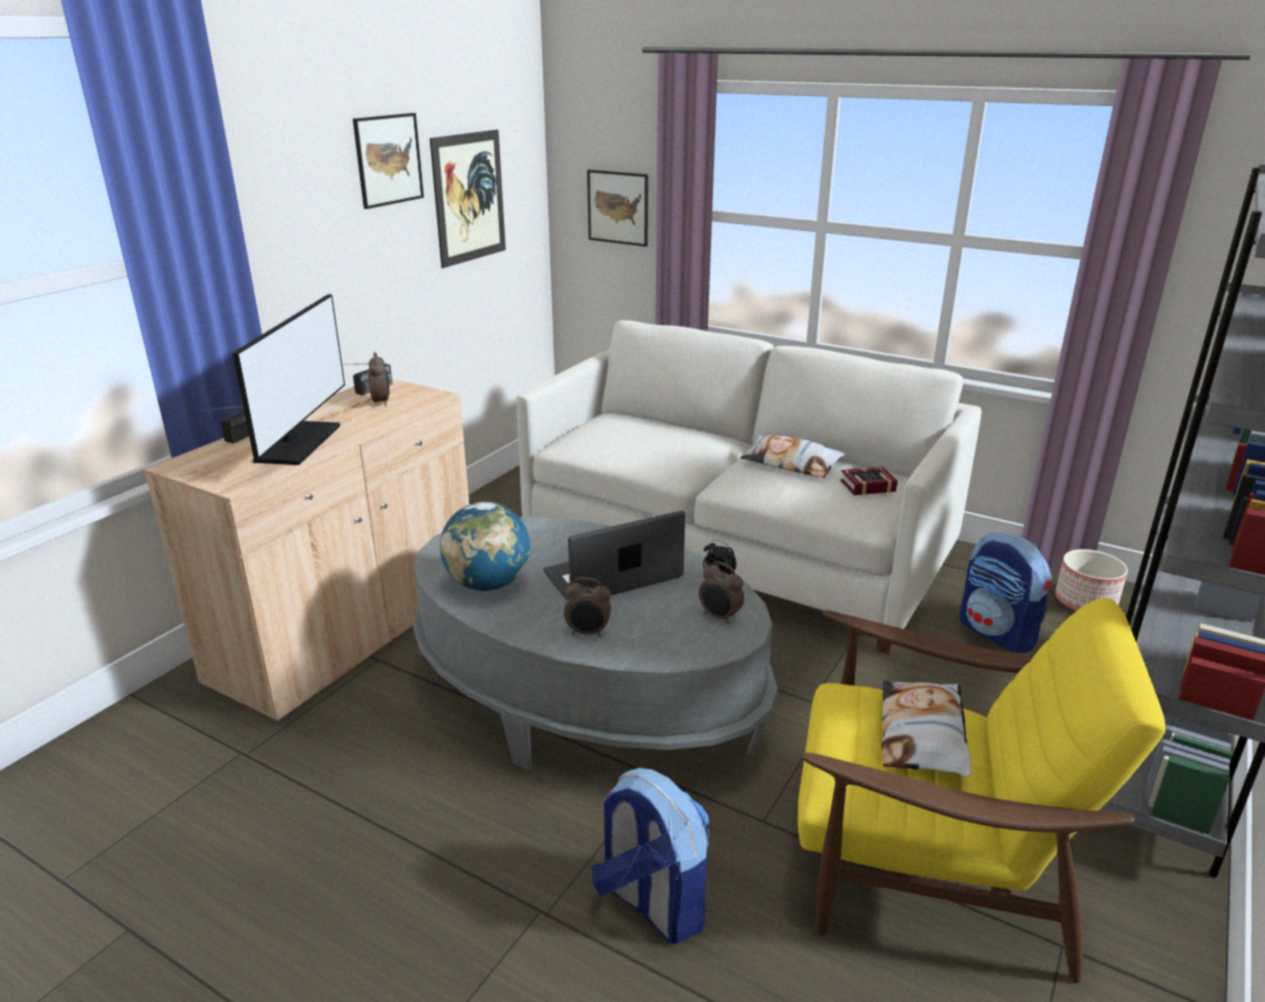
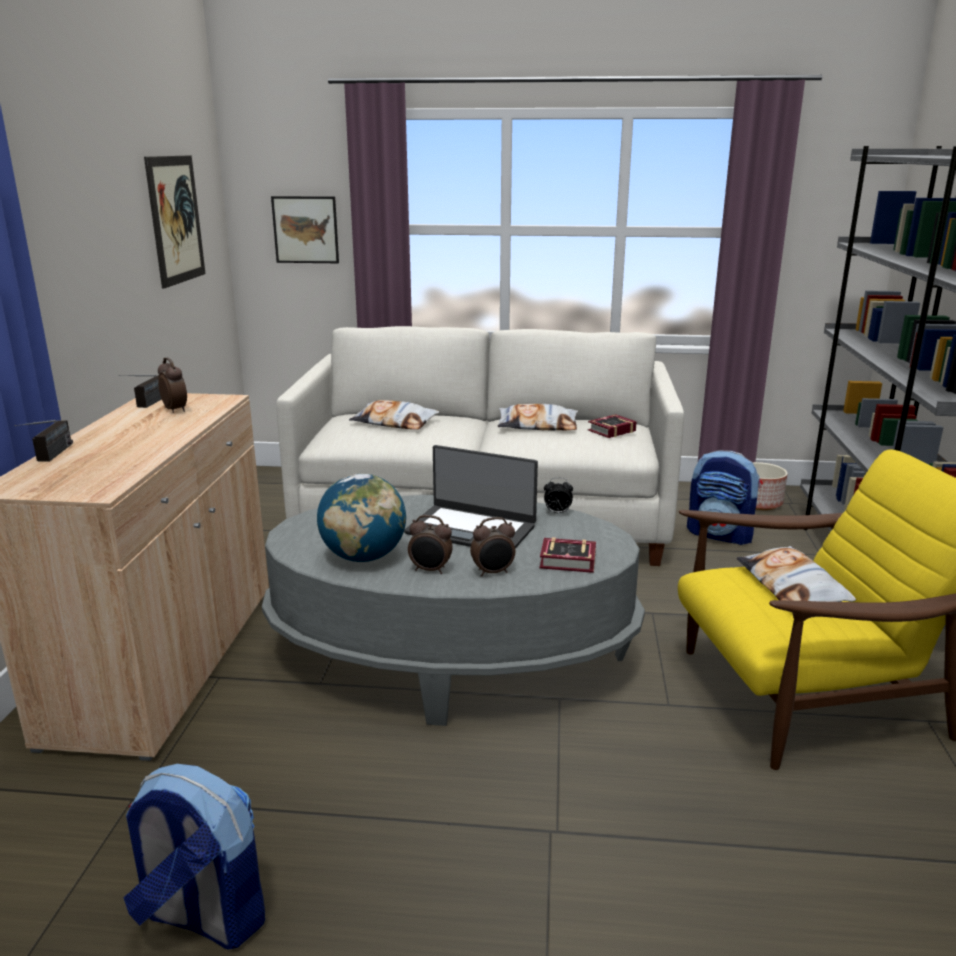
camera: 25 degrees left, 5 degrees down
(298, 443) = (128, 451): monitor -> none
(388, 160) = (116, 174): picture -> none
(614, 577) = (471, 529): laptop -> laptop turned 105 degrees counterclockwise
(645, 433) = (394, 422): none -> pillow
(651, 903) = (635, 792): backpack -> backpack (202, 916)
(674, 640) = (570, 562): none -> book
(719, 617) = (587, 538): alarm clock -> alarm clock (430, 570)

